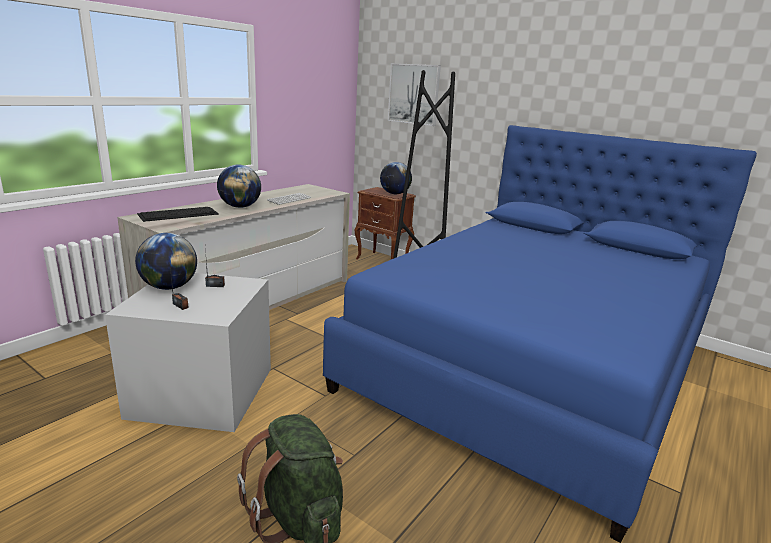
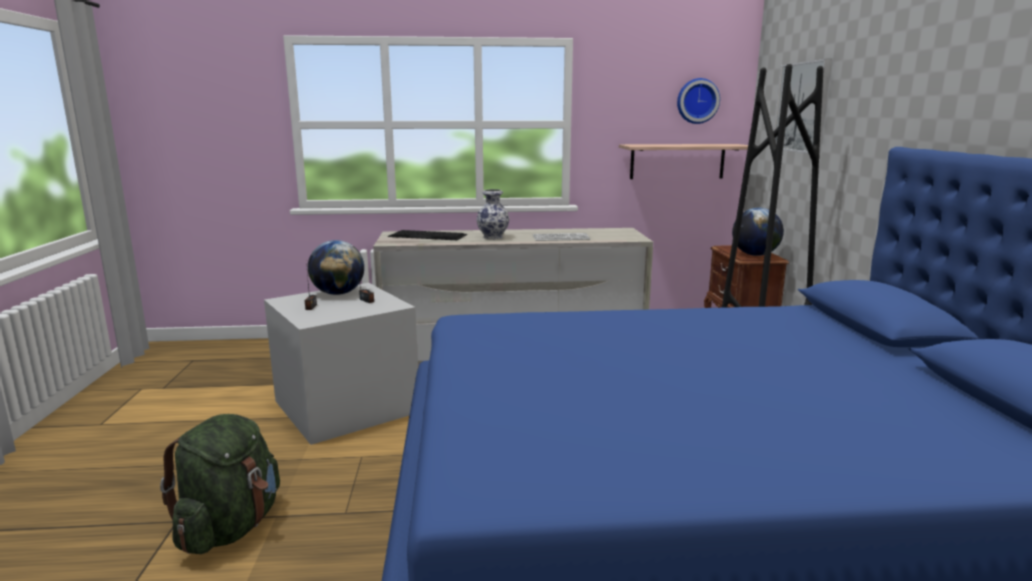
camera: 50 degrees right, 5 degrees down
(240, 207) = (493, 237): globe -> vase
(321, 130) = (677, 161): none -> shelf
(329, 84) = (697, 101): none -> wall clock

